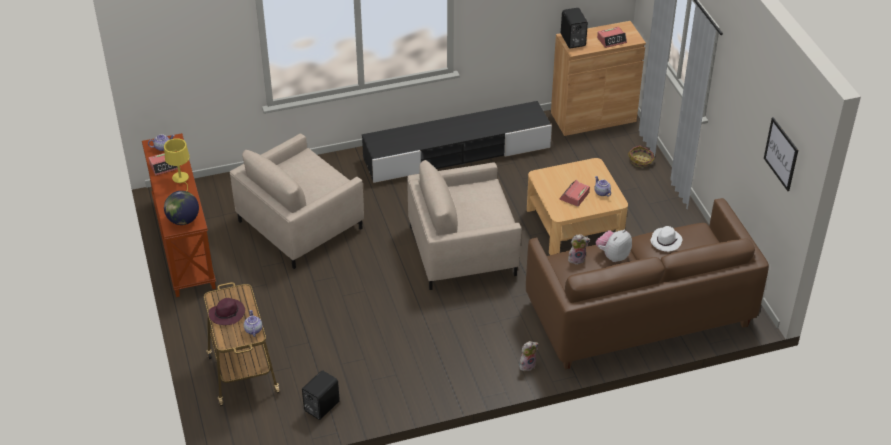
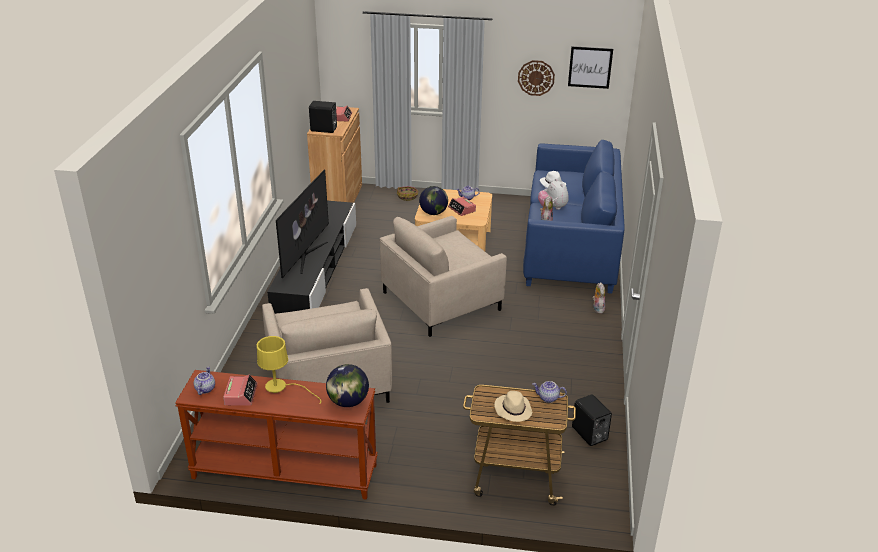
camera: 65 degrees left, 10 degrees down
(227, 313) = (513, 410): purple hat -> beige hat
(431, 132) = (305, 256): none -> television
(462, 250) = (441, 301): beige armchair -> beige armchair turned 45 degrees clockwise
(551, 179) = (433, 213): none -> globe
(638, 313) = (570, 246): brown sofa -> blue sofa
(747, 126) = (536, 77): none -> wall clock

